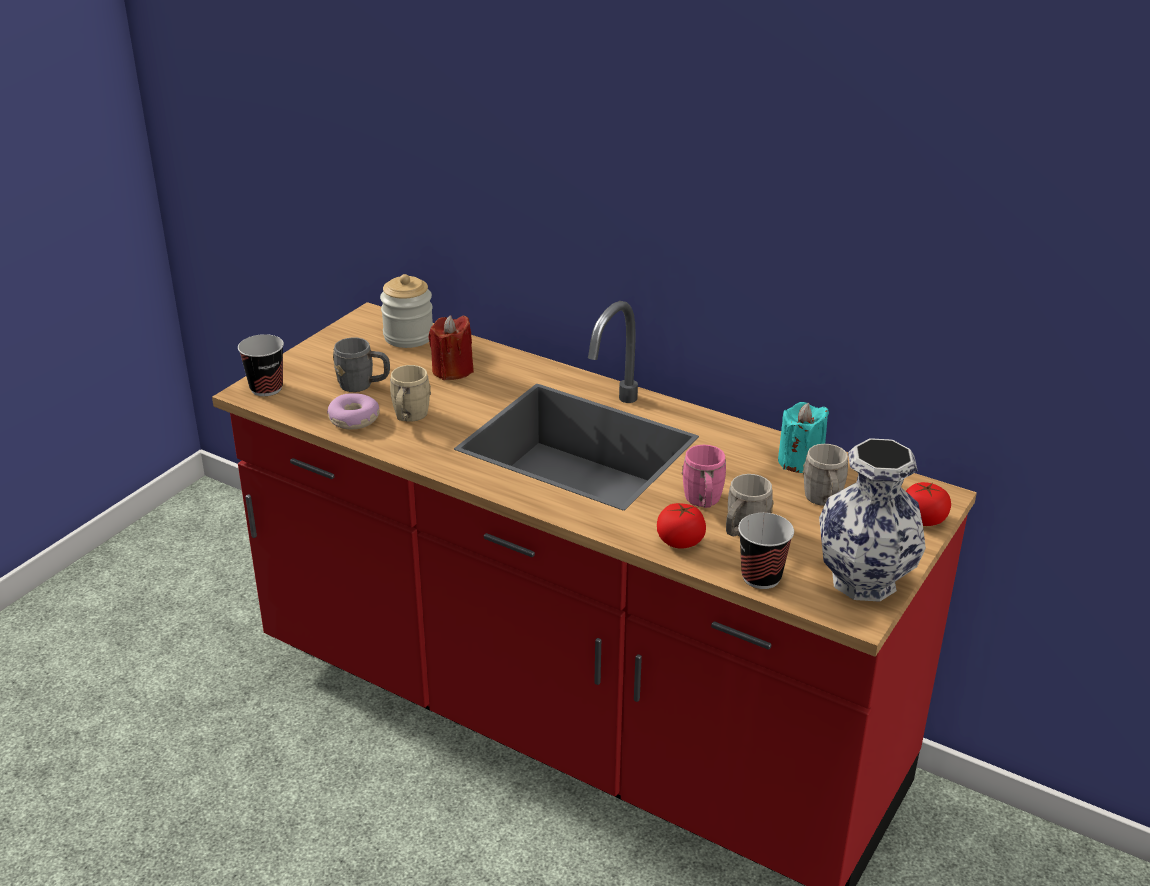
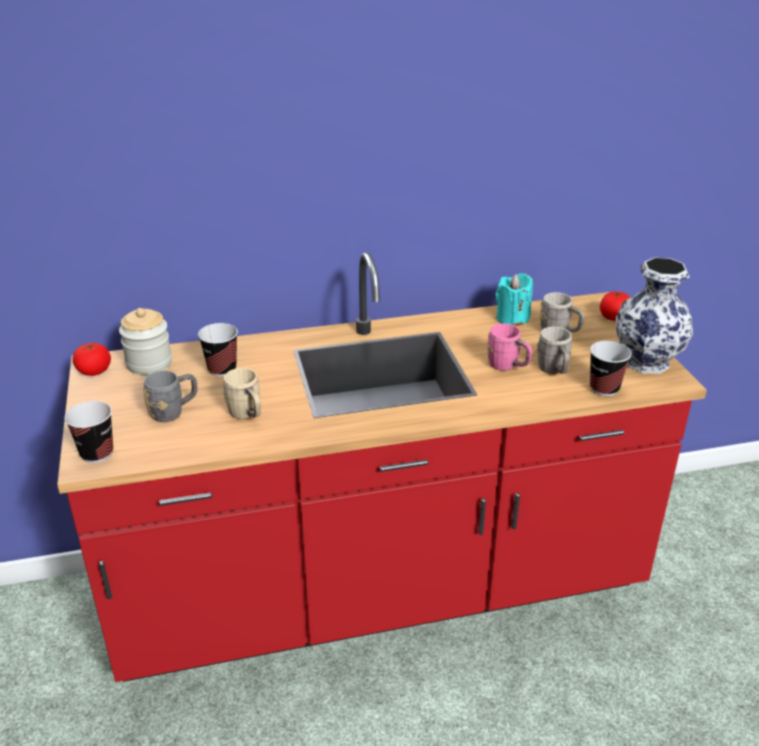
camera: 45 degrees left, 0 degrees up
(354, 419) = (209, 437): donut -> none
(452, 370) = (222, 369): red candle -> cup
(680, 541) = (535, 394): tomato -> tomato (94, 371)

